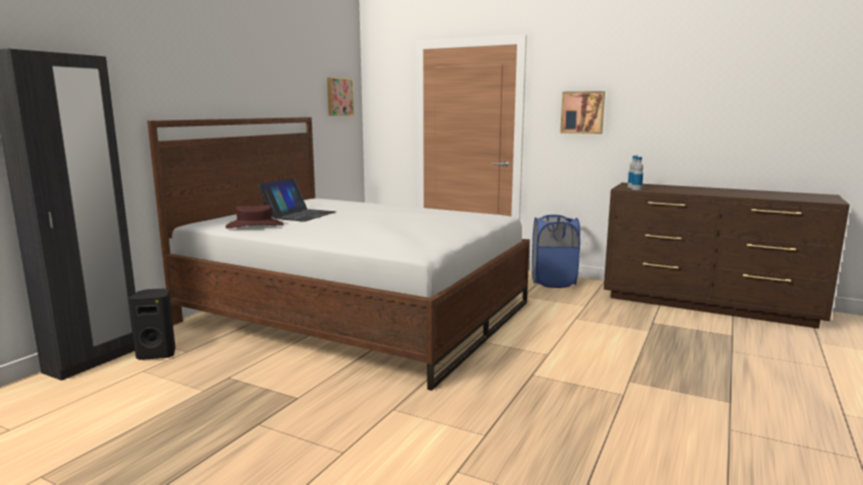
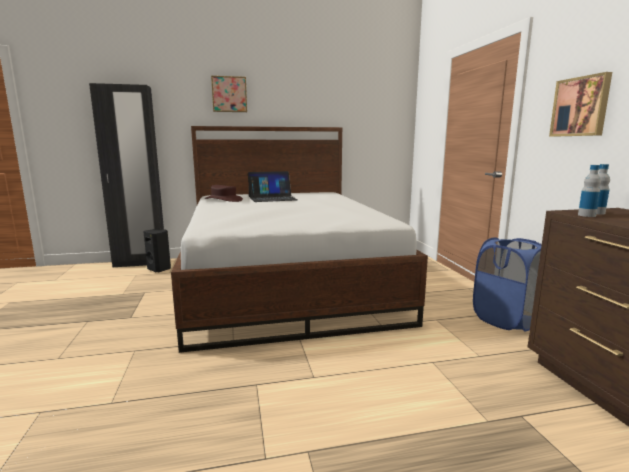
camera: 50 degrees right, 0 degrees up
(339, 97) = (383, 111): picture -> picture (229, 94)

